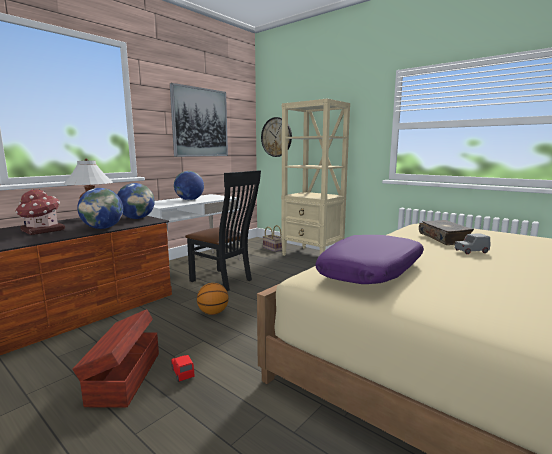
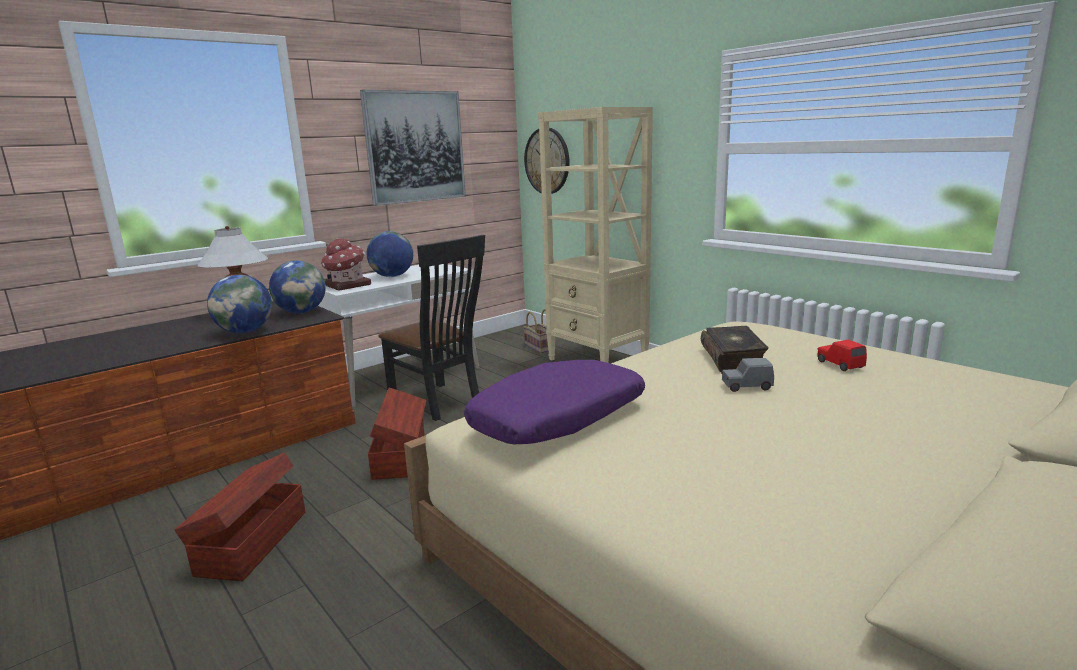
camera: 10 degrees right, 5 degrees up
(42, 230) = (166, 335): toy house -> toy house (347, 285)
(182, 373) = (326, 541): red toy car -> red toy car (840, 365)
(213, 313) = (401, 455): basketball -> brown storage box

